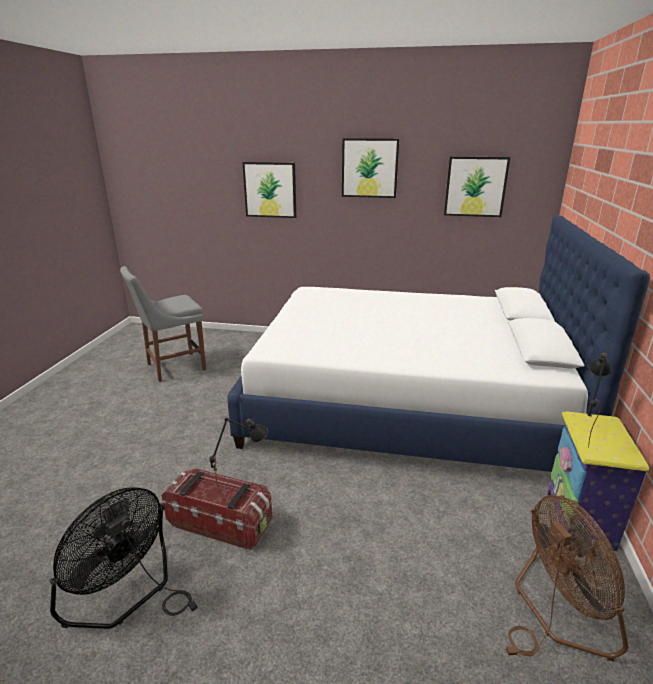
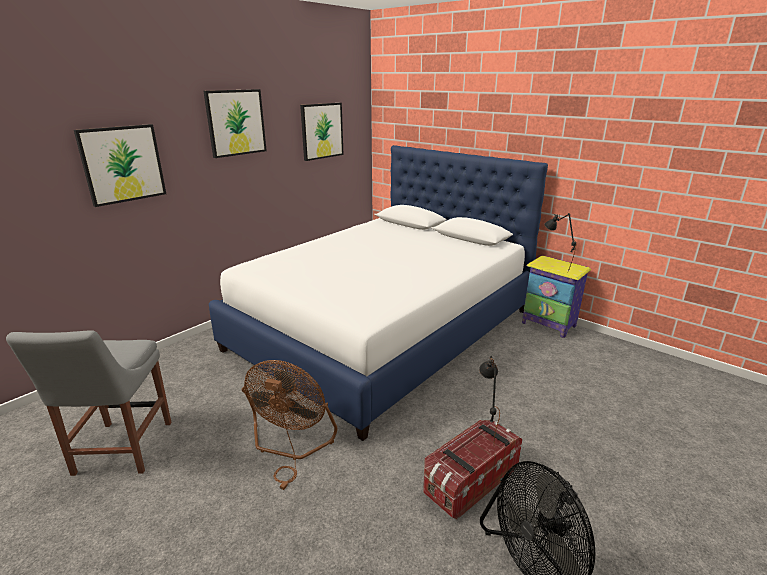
camera: 60 degrees left, 0 degrees up
(550, 612) = (611, 365): brown fan -> brown fan (287, 446)

